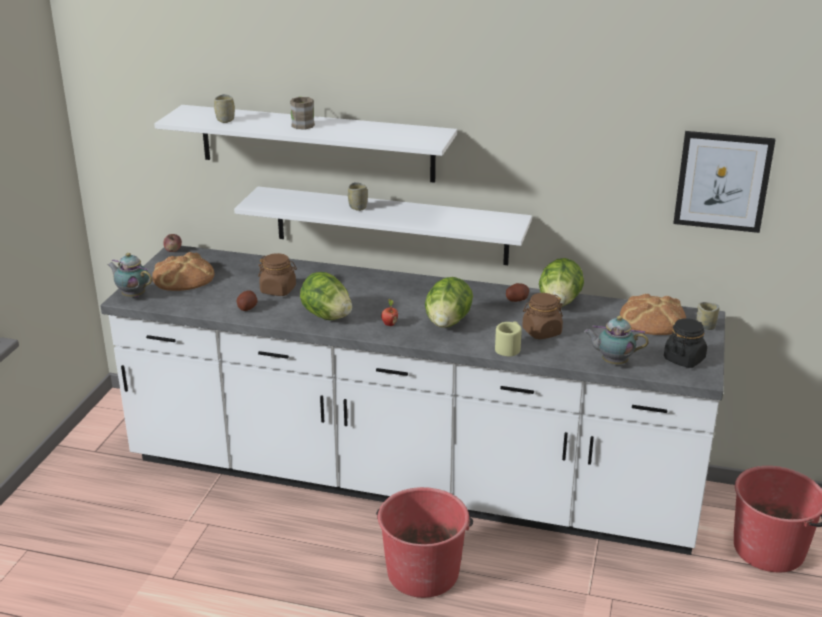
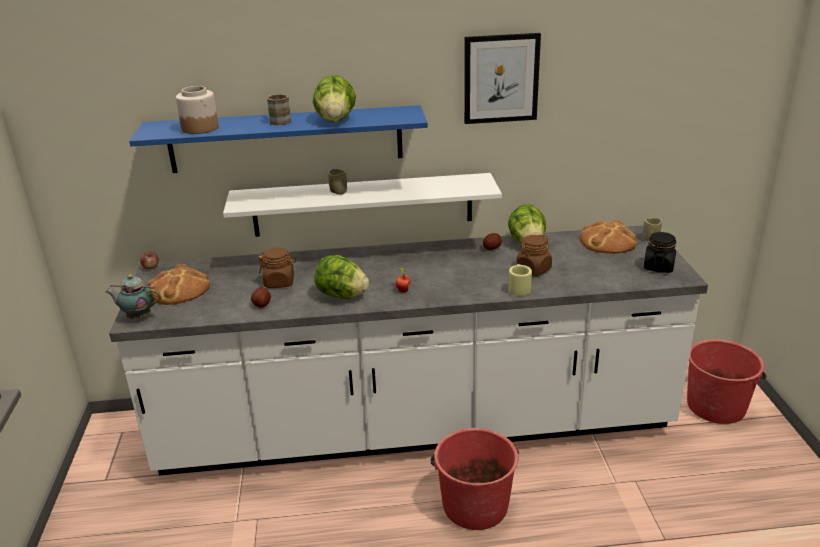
camera: 20 degrees left, 0 degrees up
(225, 120) = (200, 128): cup -> jar
(316, 143) = (286, 139): white shelf -> blue shelf
(448, 322) = (451, 278): lettuce -> lettuce (336, 120)
(612, 362) = (609, 281): teapot -> none
(722, 181) = (647, 116): picture -> picture (501, 78)

